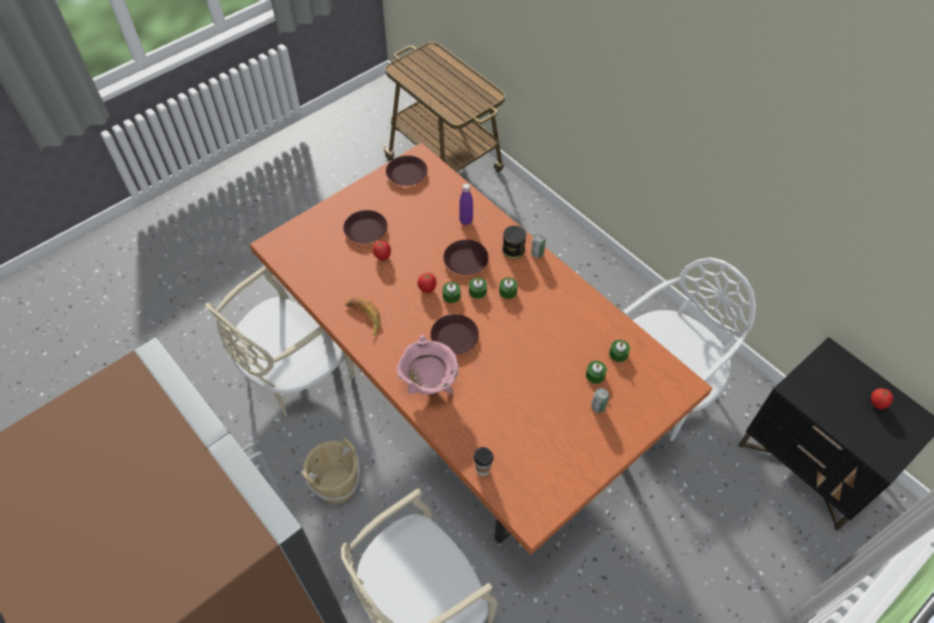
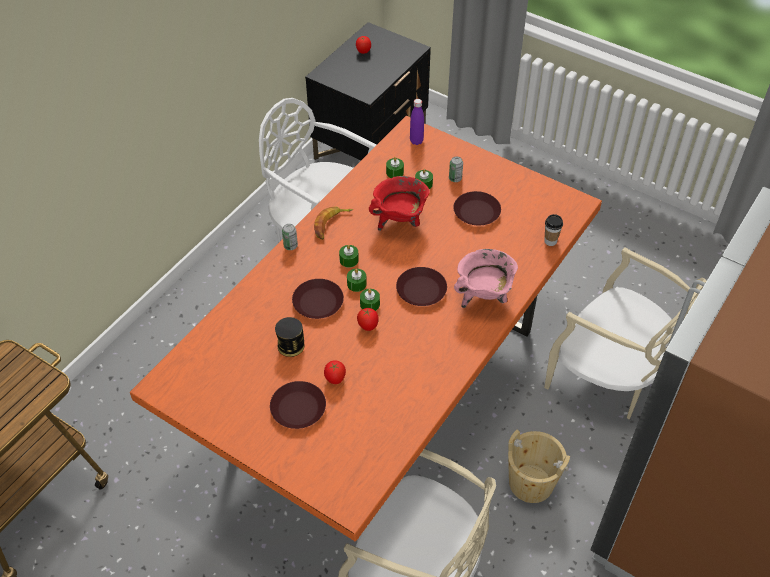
camera: 105 degrees left, 5 degrees down
(364, 317) = (425, 373): banana -> banana (331, 224)
(407, 174) = (193, 391): brown plate -> brown plate (476, 212)
(466, 221) = (259, 315): purple bottle -> purple bottle (416, 141)
(513, 250) = (292, 265): can -> can (291, 345)
(546, 341) = (400, 222): none -> red cooking pot

